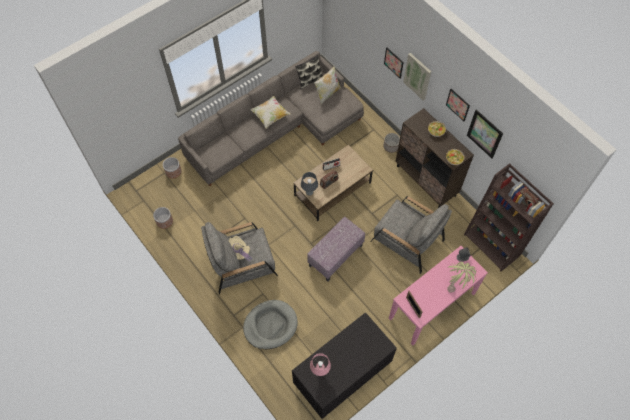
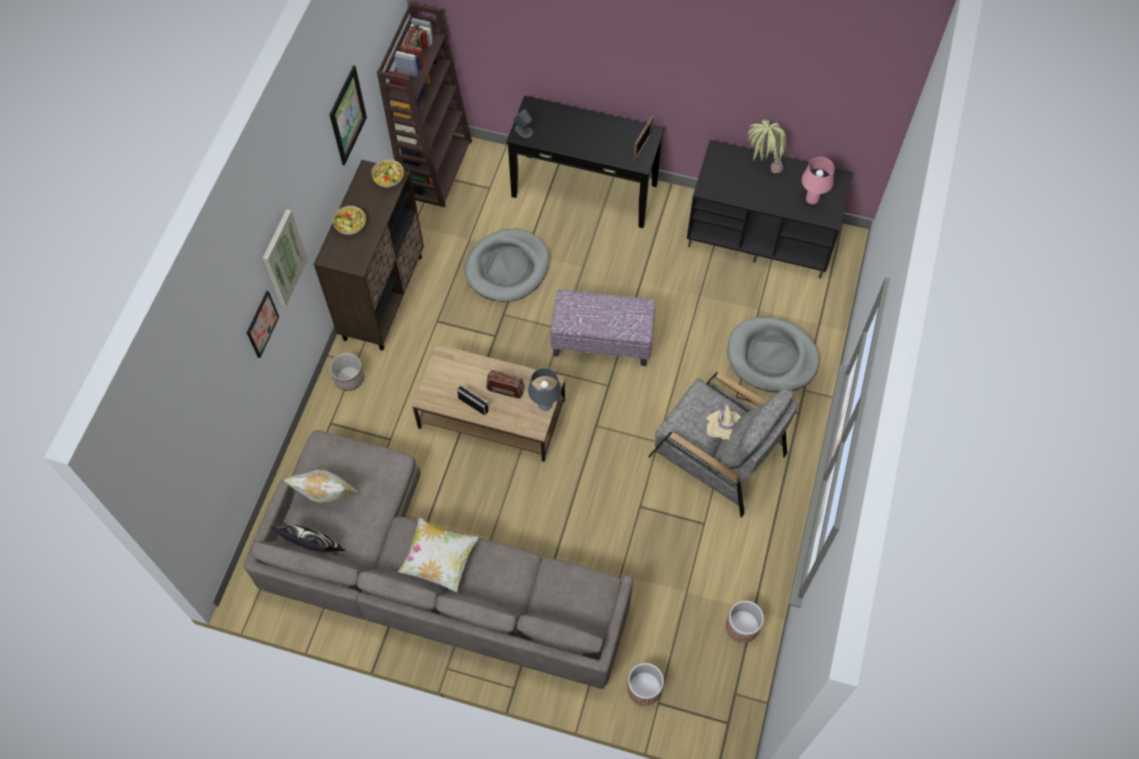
camera: 125 degrees left, 0 degrees up
(407, 241) = (507, 268): grey armchair -> grey dog bed
(432, 306) = (584, 189): pink console table -> black console table
(457, 284) = (569, 118): potted plant -> potted plant (761, 167)
(458, 104) = (319, 162): picture -> none

